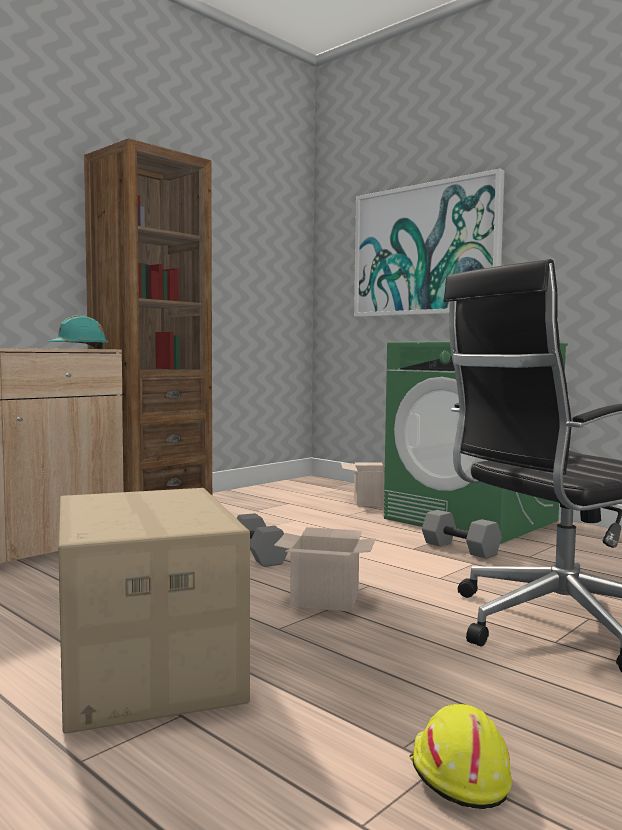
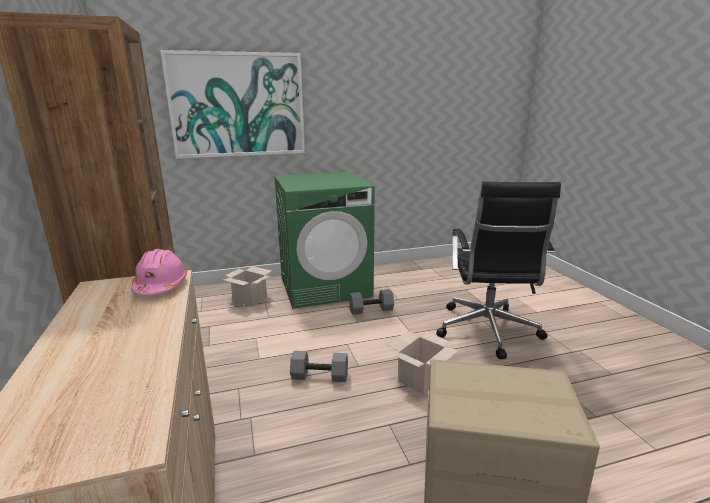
camera: 60 degrees left, 15 degrees up
(79, 348) = (160, 286): turquoise hard hat -> pink hard hat
(456, 774) = (617, 411): yellow hard hat -> none

